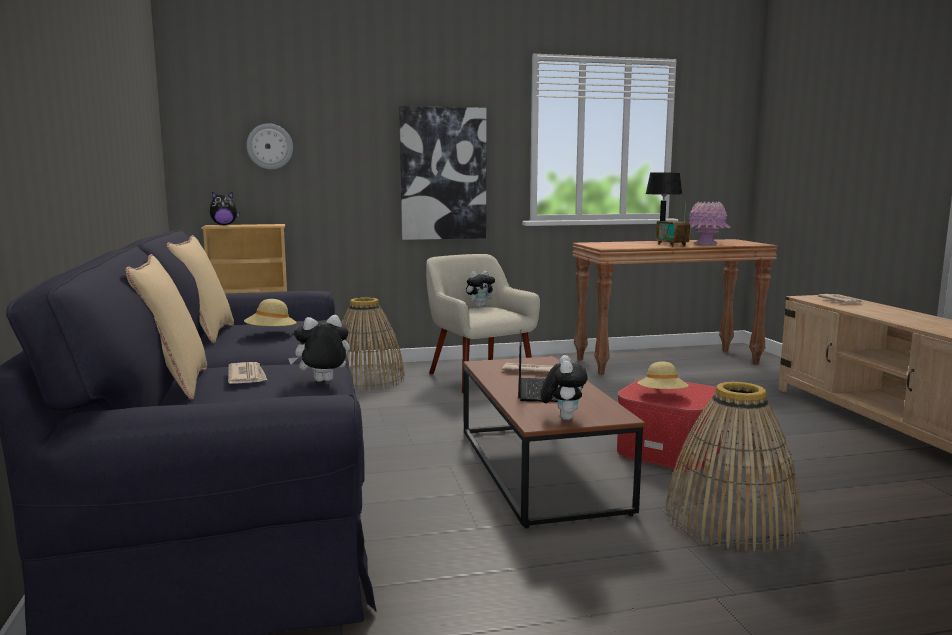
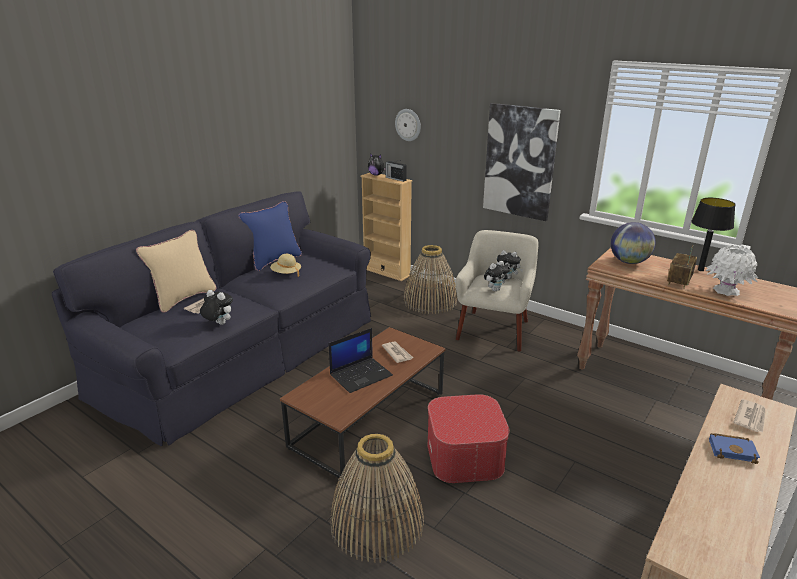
camera: 50 degrees right, 15 degrees up
(206, 334) = (274, 260): beige pillow -> blue pillow
(261, 224) = (395, 178): none -> radio
(563, 417) = (316, 400): plush toy -> plush toy (495, 289)
(613, 244) = (629, 262): none -> globe
(662, 396) = (452, 417): beige hat -> none
(706, 244) = (726, 291): pink vase -> white vase
(877, 311) = (733, 450): none -> blue book

